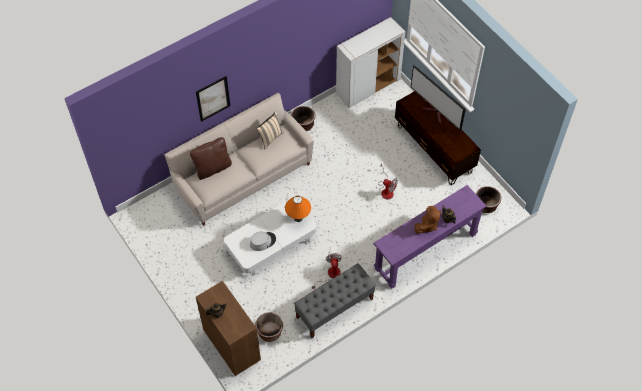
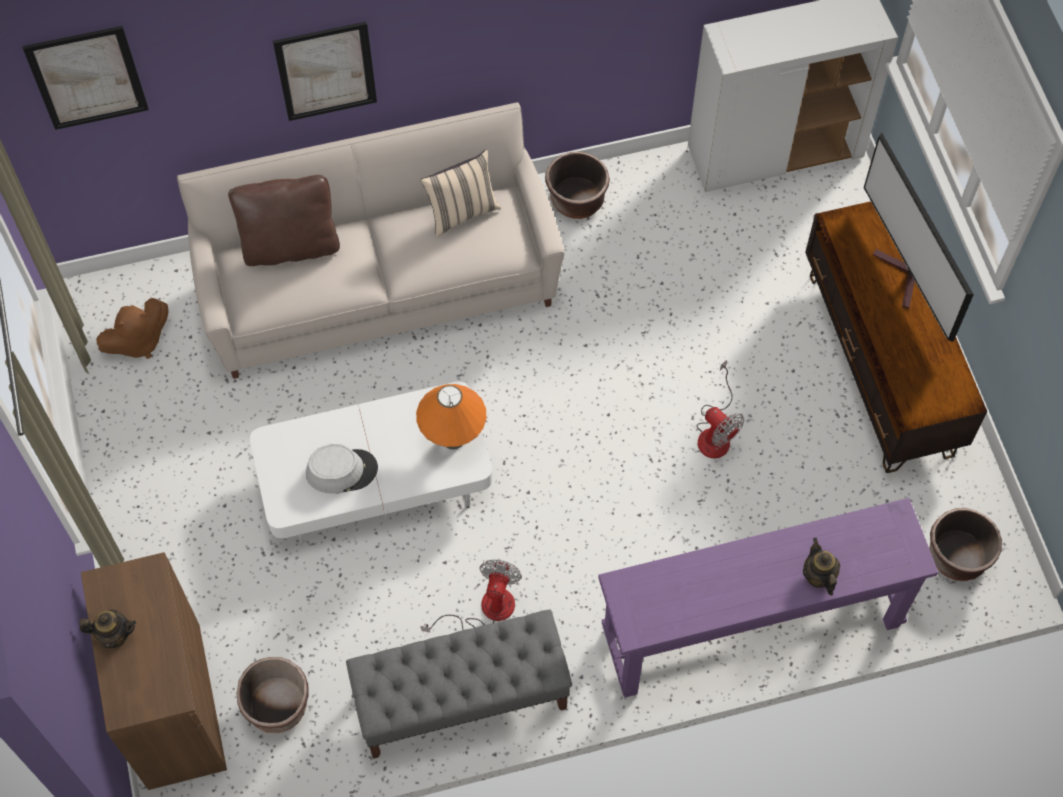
camera: 20 degrees right, 5 degrees up
(134, 123) = (87, 78): none -> picture
(427, 225) = (757, 575): brown plush toy -> brown plush toy (138, 341)

